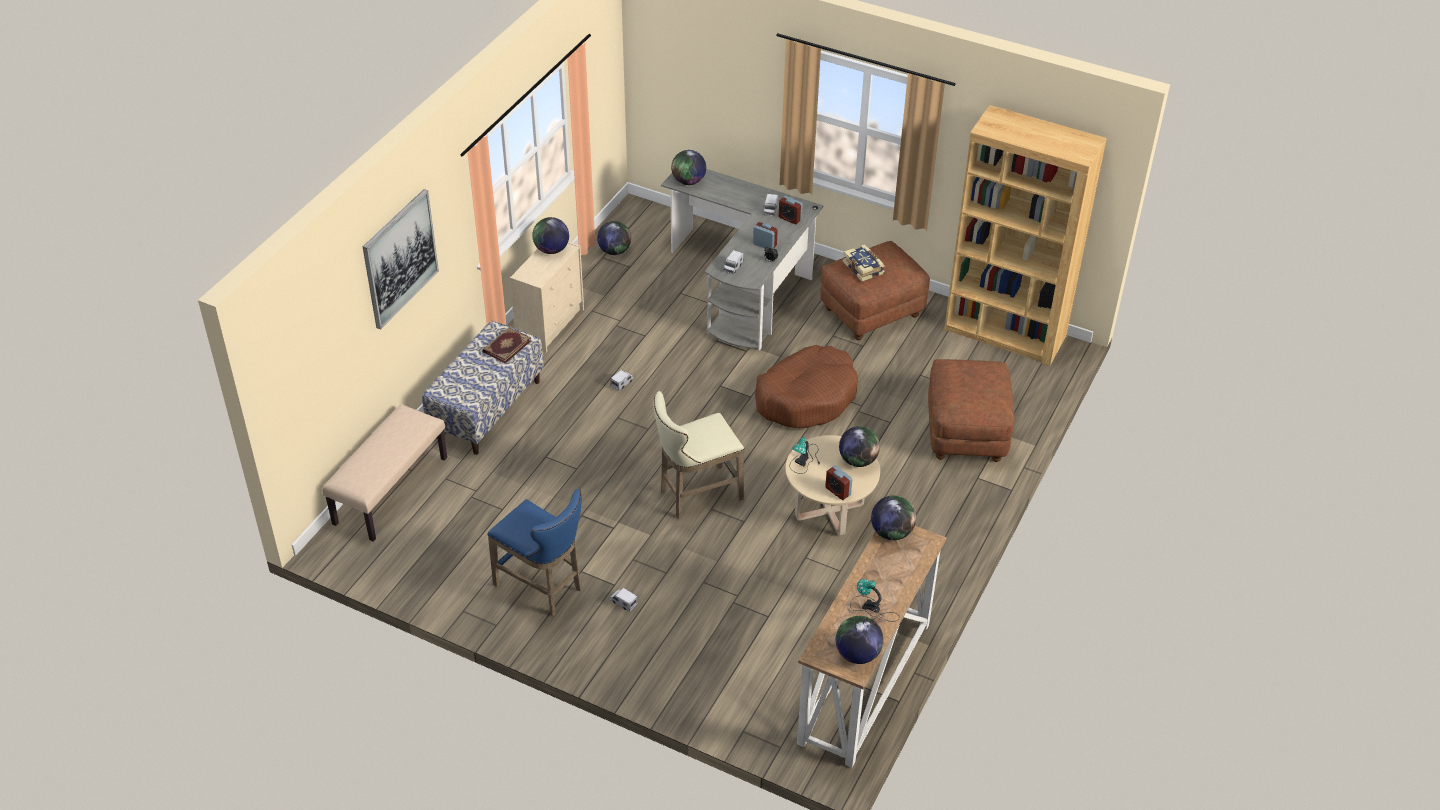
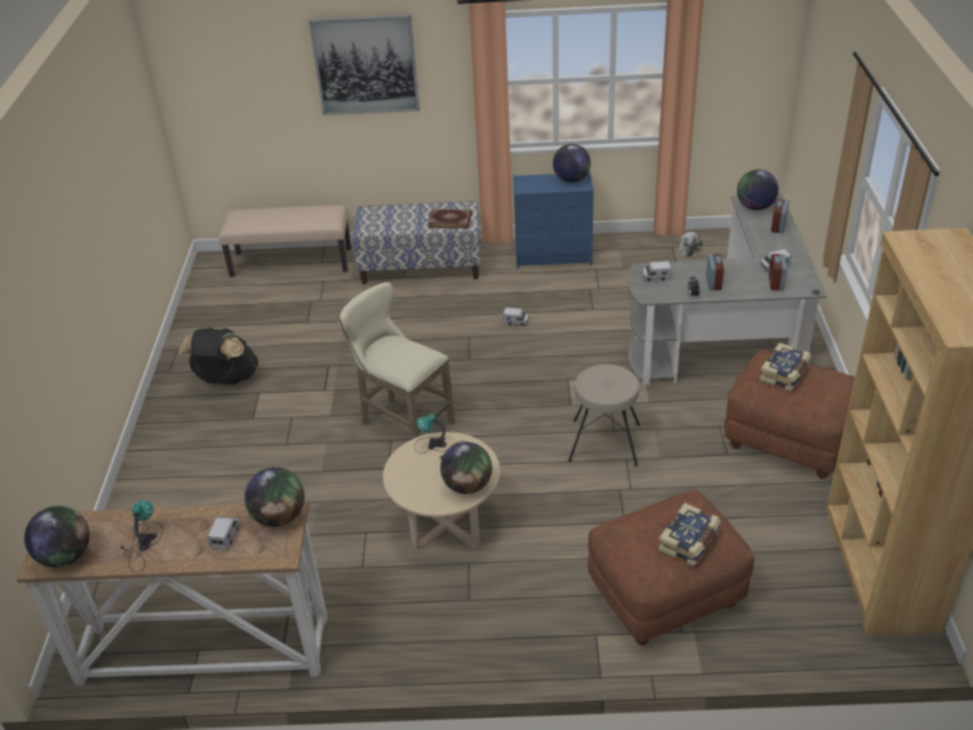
camera: 65 degrees right, 5 degrees down
(543, 588) = (226, 379): blue stool -> black backpack
(550, 325) = (554, 256): beige dresser -> blue dresser
(614, 251) = (688, 249): globe -> plush toy
(623, 602) = (233, 433): toy truck -> toy truck (226, 537)
(806, 397) = (604, 443): brown dog bed -> beige stool
(838, 491) = (407, 488): alarm clock -> alarm clock (778, 227)
(984, 380) = (690, 542): none -> book

